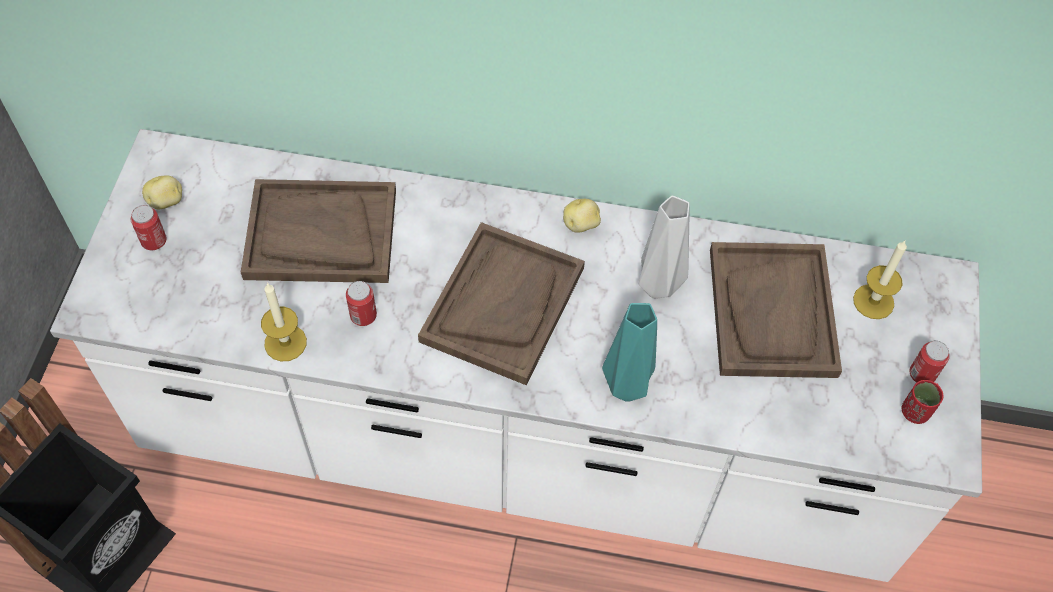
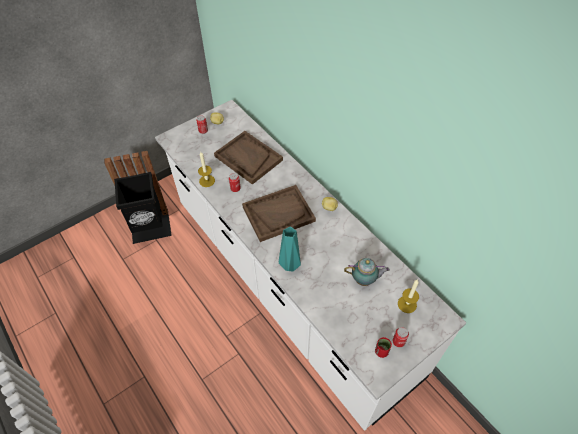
camera: 45 degrees right, 5 degrees down
(656, 287) = (333, 243): grey vase -> none
(772, 312) = (364, 280): brown tray -> teapot

